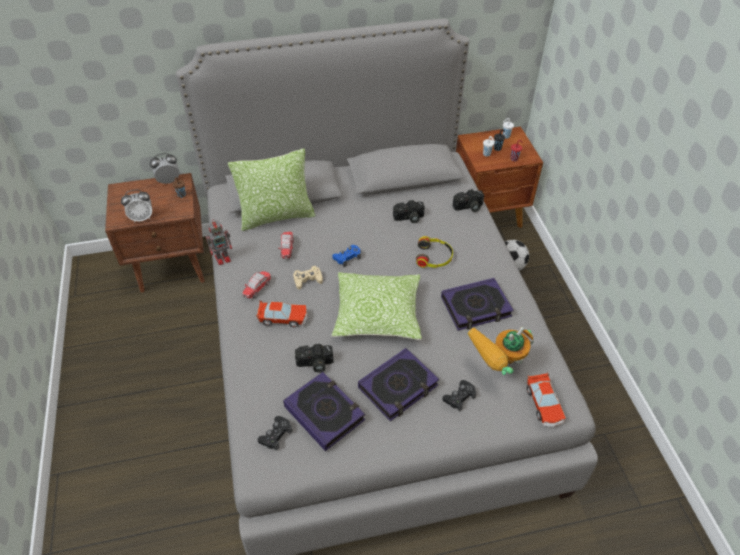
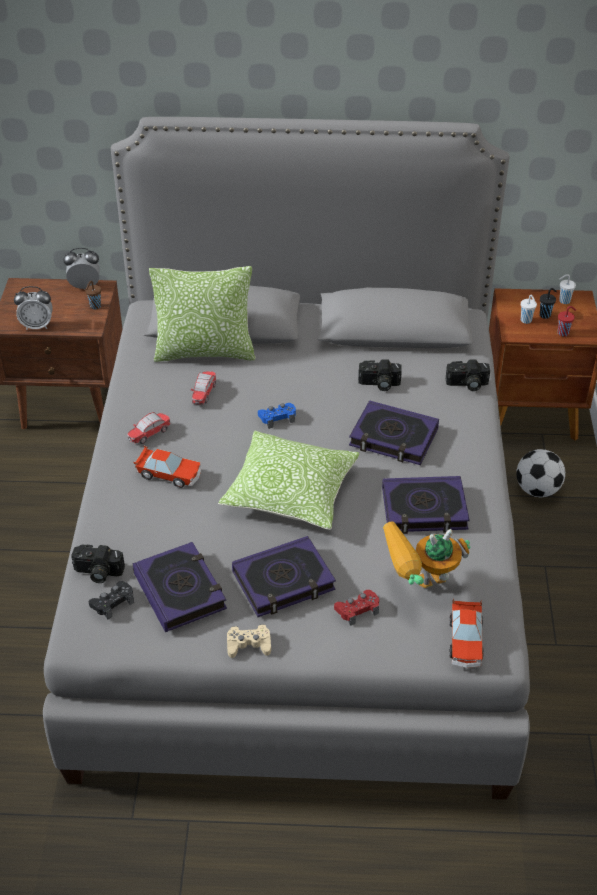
camera: 15 degrees right, 5 degrees down
(223, 258) = (120, 390): toy robot -> none
(307, 280) = (216, 435): beige game controller -> beige game controller (249, 645)
(314, 364) = (188, 534): camera -> camera (97, 572)
(434, 257) = (393, 438): headphones -> book
(459, 397) = (357, 610): black game controller -> red game controller

